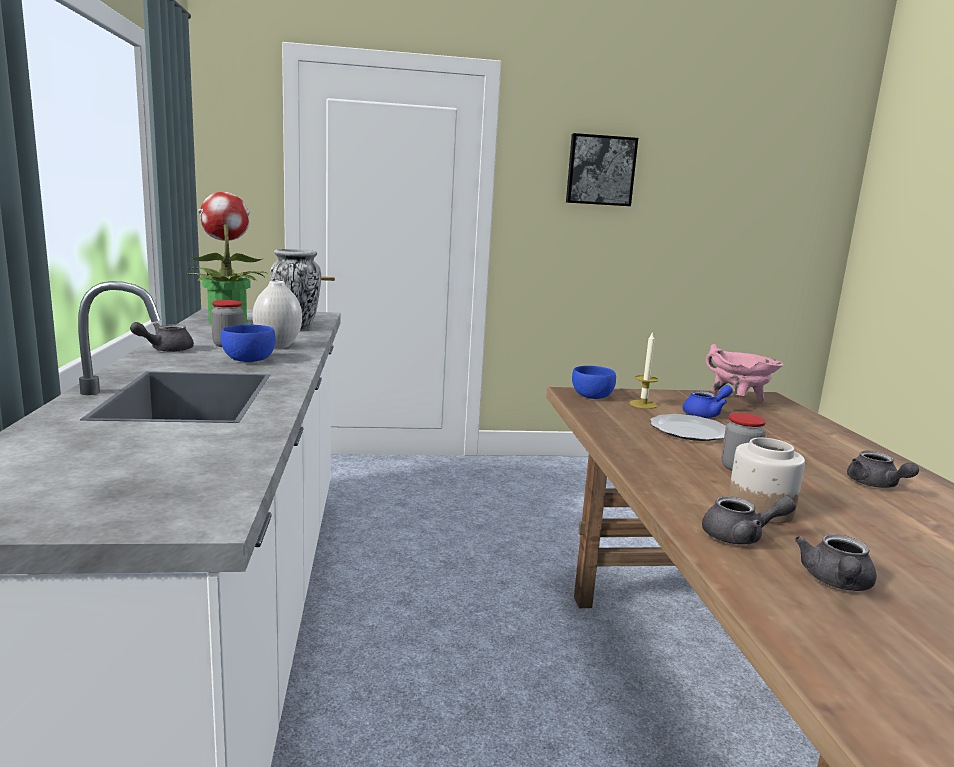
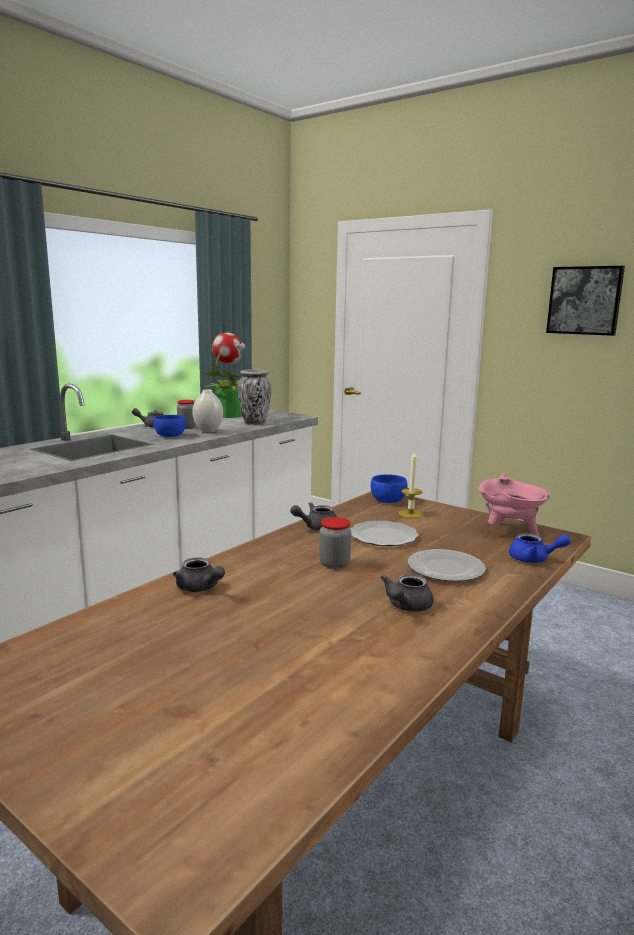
camera: 45 degrees right, 0 degrees up
(706, 414) = (440, 531): blue teapot -> blue teapot (534, 559)
(759, 509) = (261, 584): jar -> none
(798, 444) = (445, 568): none -> plate
(836, 583) = (171, 624): grey teapot -> grey teapot (316, 527)

